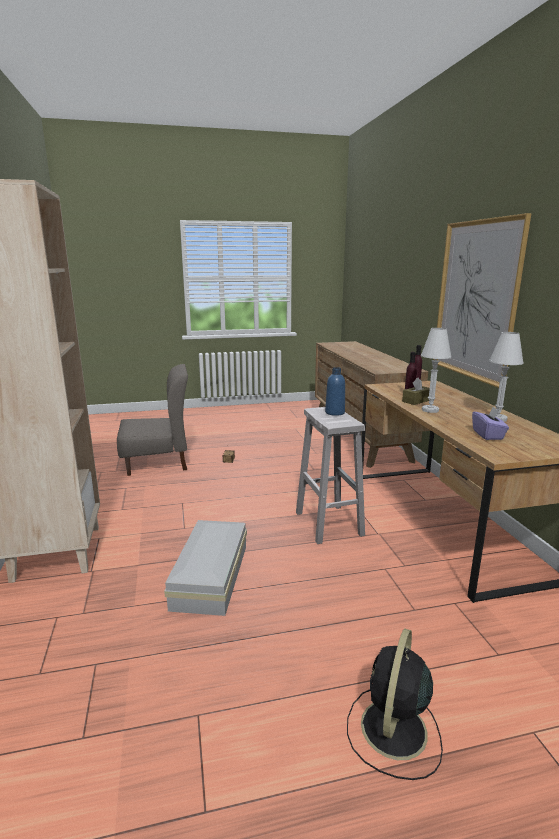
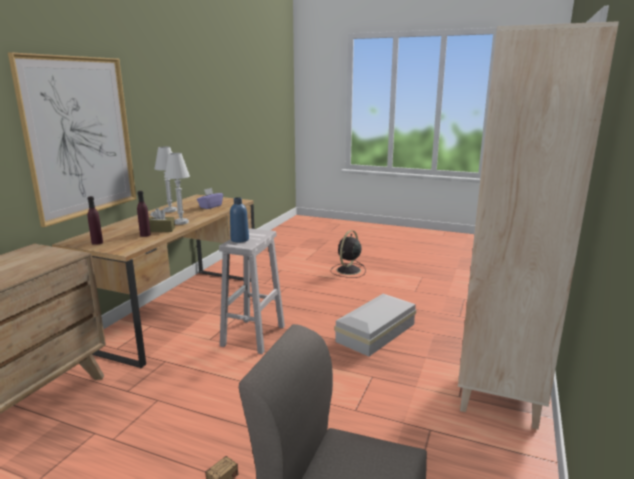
camera: 145 degrees left, 0 degrees up
(393, 731) = (348, 270): black fan -> black fan turned 150 degrees clockwise

